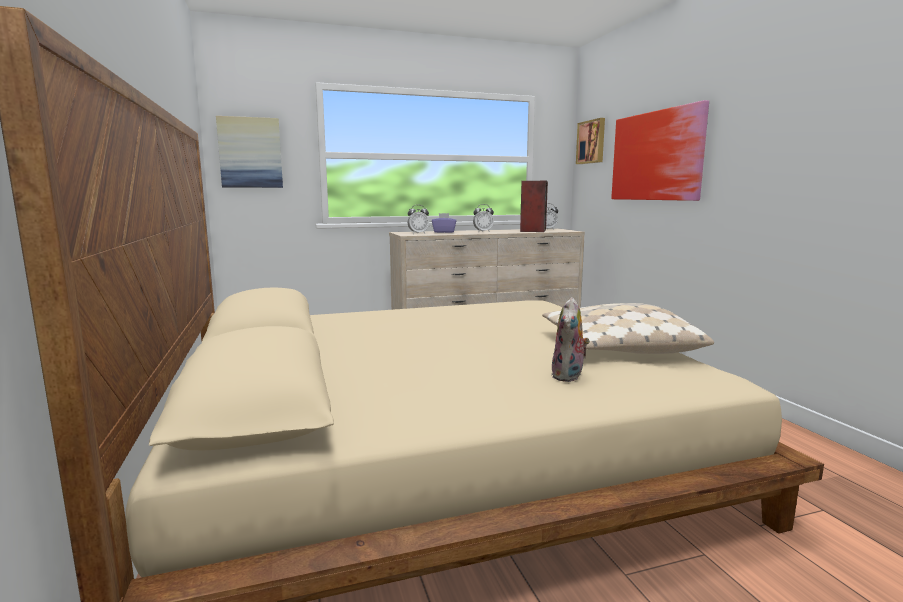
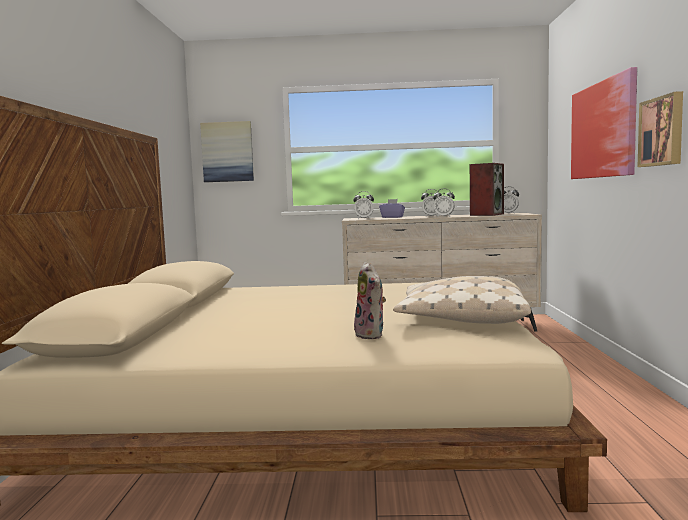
camera: 20 degrees right, 5 degrees down
(498, 232) = (444, 216): none -> alarm clock
(569, 376) = (372, 335): plush toy -> plush toy turned 60 degrees counterclockwise
(591, 142) = (558, 120): picture -> picture (663, 131)

